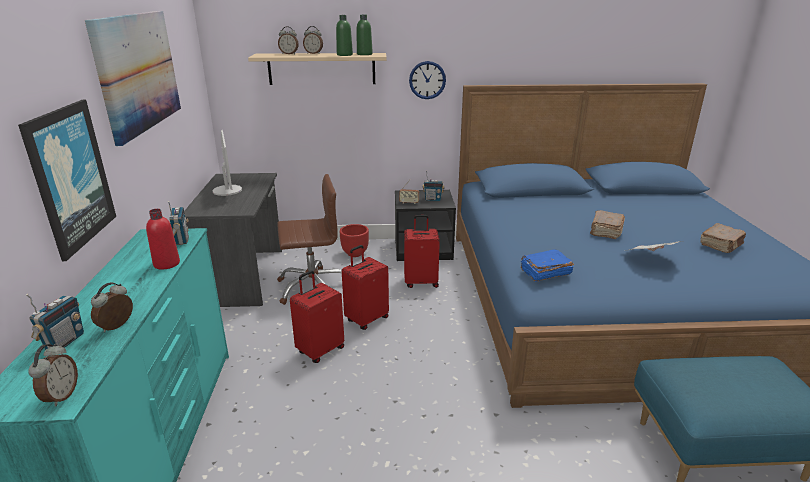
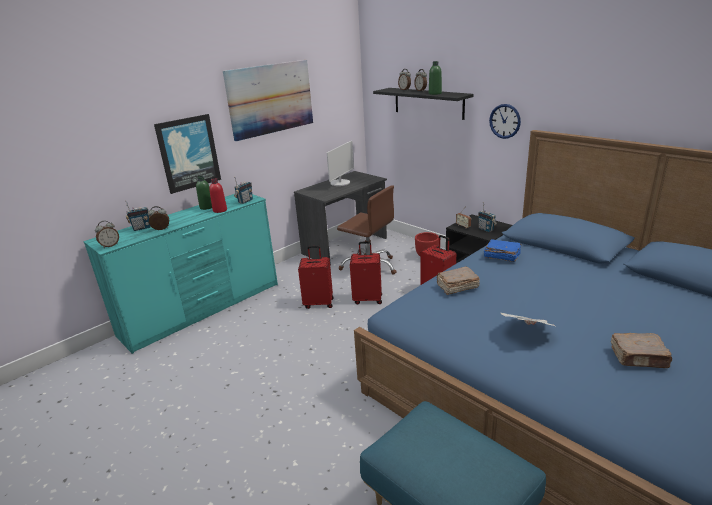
camera: 50 degrees right, 0 degrees up
(321, 69) = (428, 103): beige shelf -> black shelf
(364, 54) = (450, 94): green bottle -> green bottle (206, 207)
(544, 273) = (422, 302): blue book -> blue book (501, 256)
(605, 231) = (543, 298): brown book -> brown book (456, 287)

